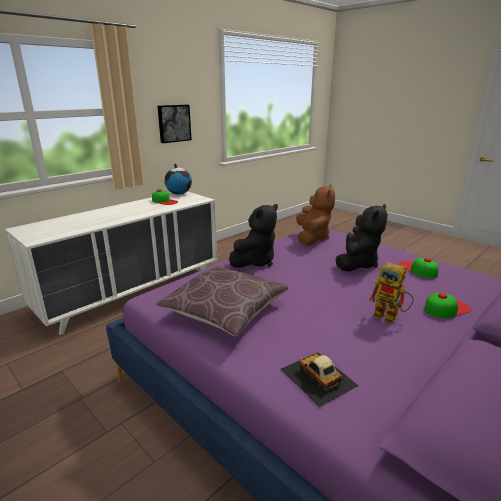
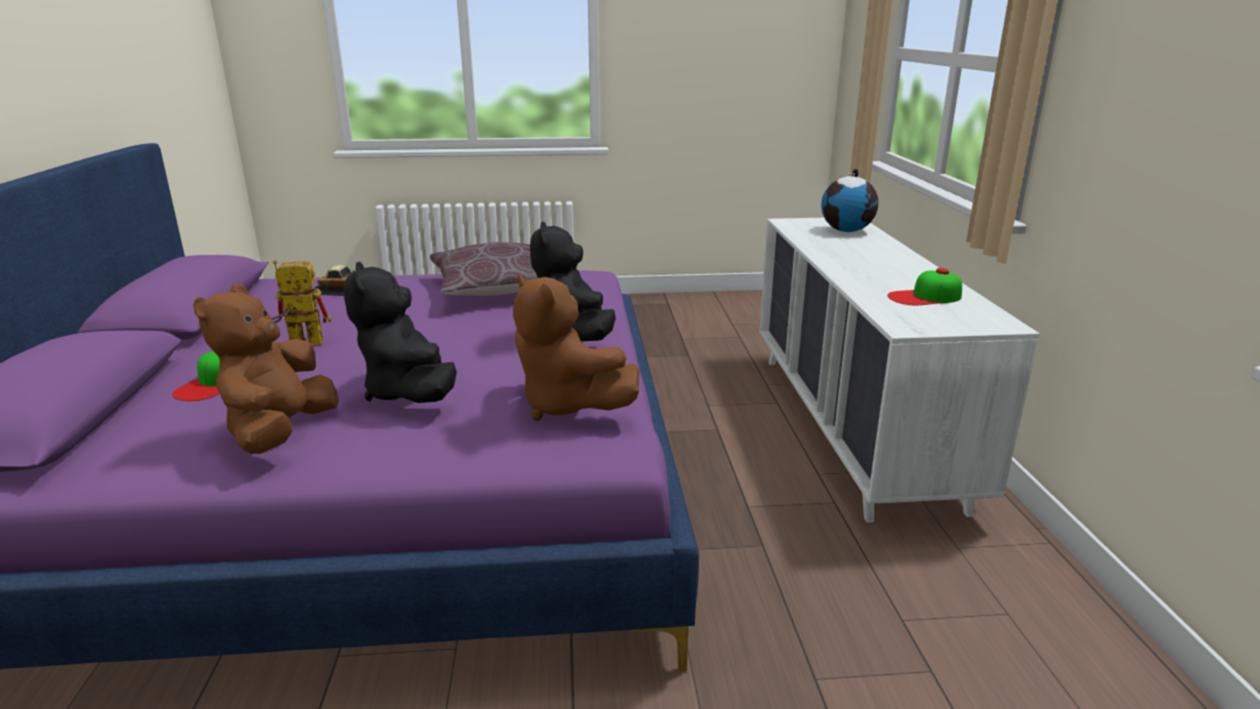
camera: 130 degrees right, 0 degrees up
(173, 123) = (1160, 134): picture -> none
(179, 193) = (993, 320): globe -> globe (847, 231)
(417, 269) = (280, 433): cap -> brown plush toy

